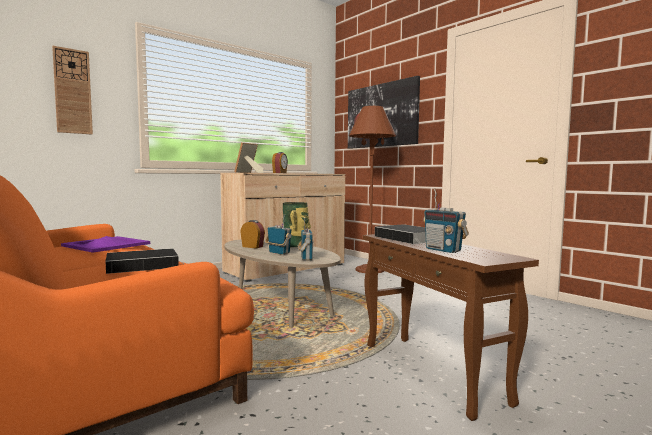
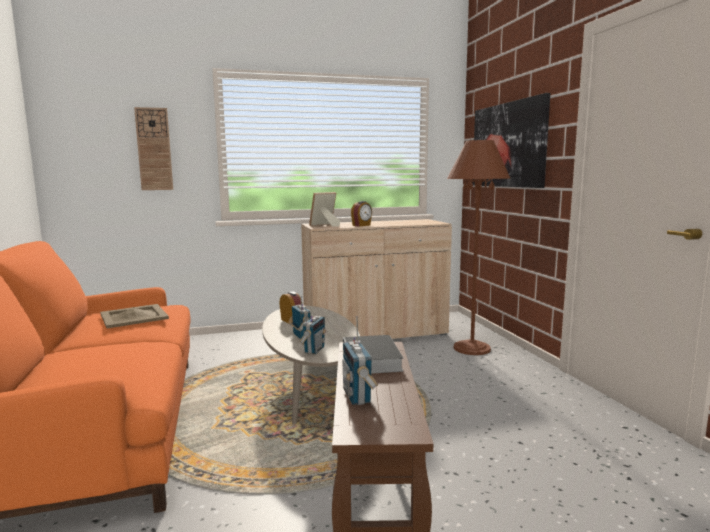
camera: 25 degrees right, 5 degrees up
(105, 245) = (133, 316): purple tray -> beige tray
(145, 265) = (109, 357): book -> none
(295, 245) = (336, 323): vase -> none

